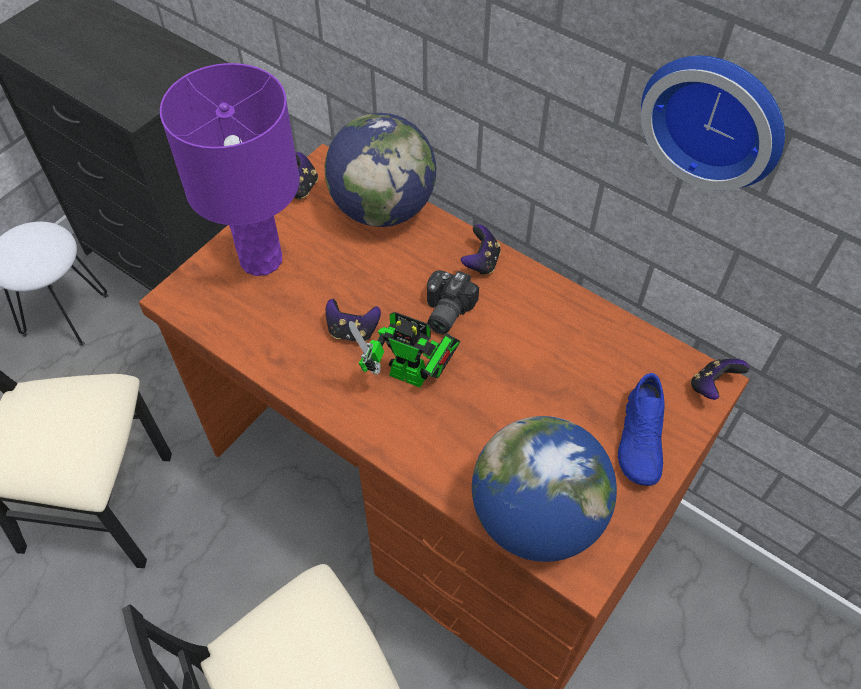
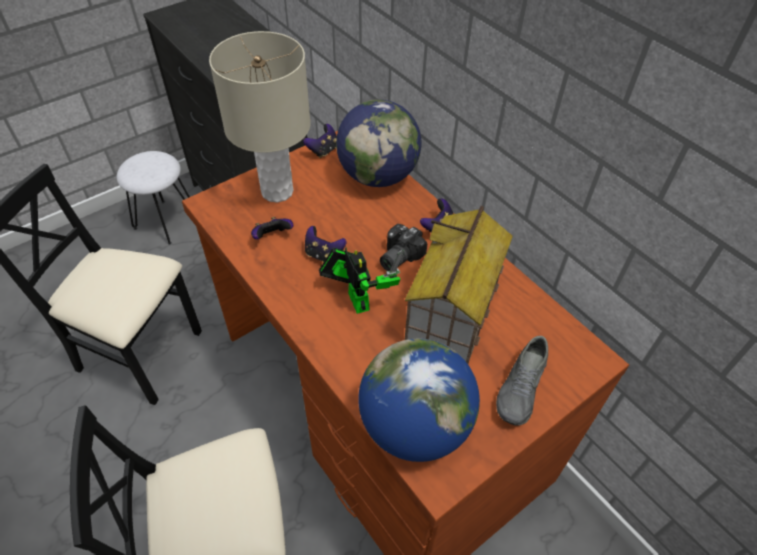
camera: 15 degrees right, 5 degrees down
(260, 260) = (277, 192): purple table lamp -> beige table lamp
(414, 377) = (357, 297): toy robot -> toy robot turned 150 degrees counterclockwise
(534, 368) = (453, 313): none -> toy house
(641, 440) = (521, 389): blue shoe -> grey shoe
(712, 386) = (594, 362): game controller -> game controller (272, 237)
(716, 117) = (628, 123): wall clock -> none

